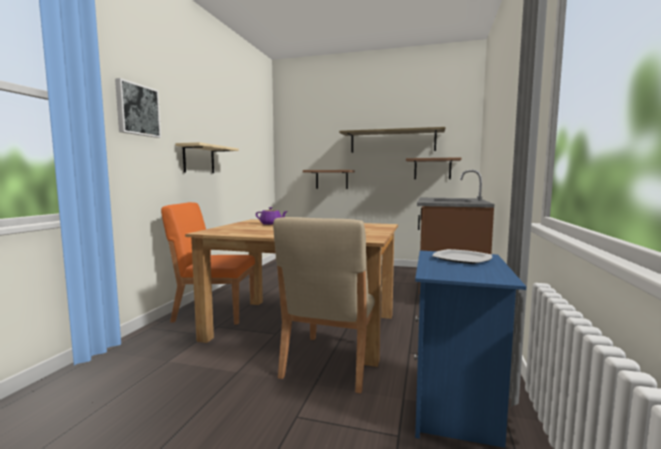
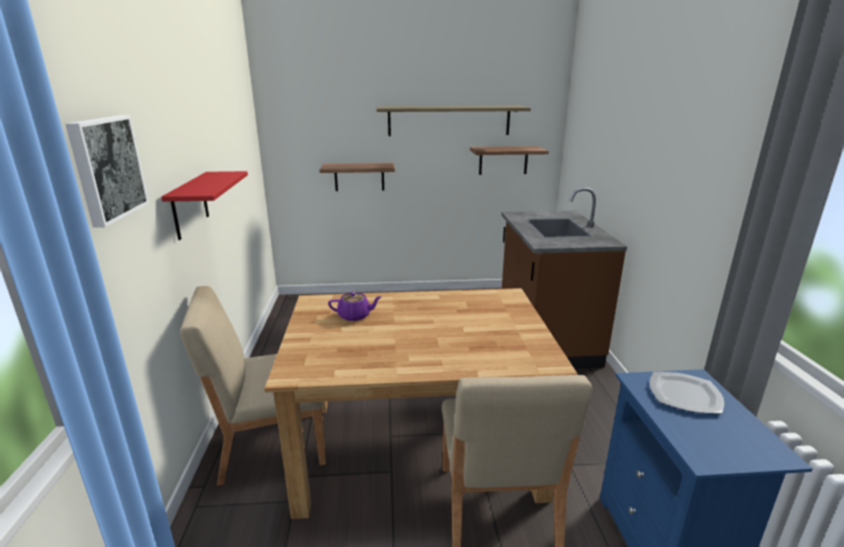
camera: 20 degrees left, 15 degrees up
(198, 159) = (190, 205): beige shelf -> red shelf
(214, 311) = (271, 443): orange chair -> beige chair

